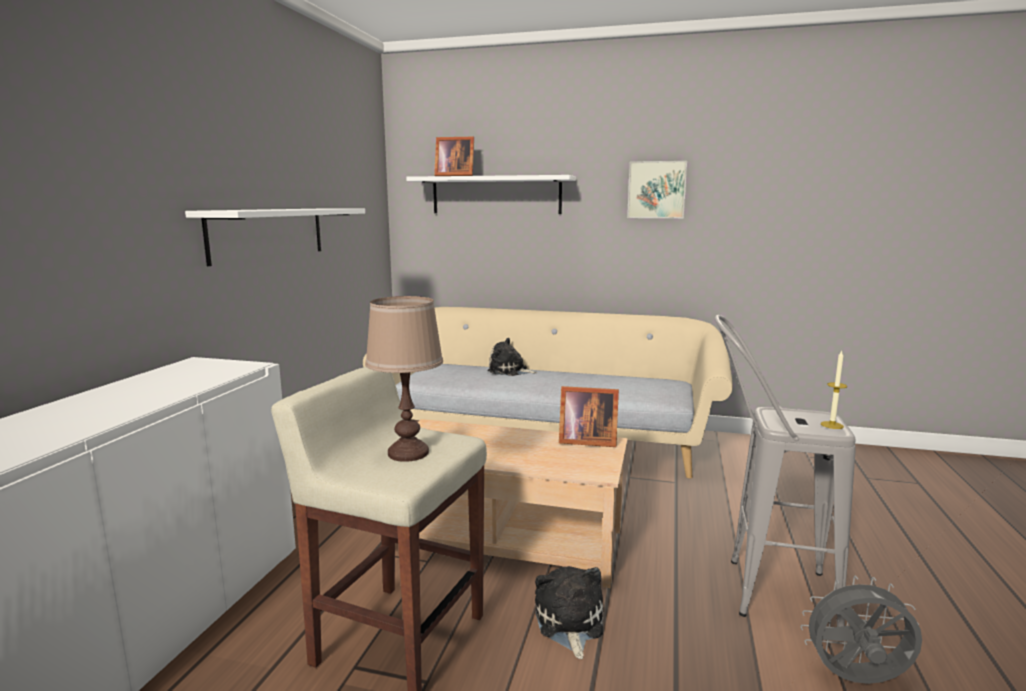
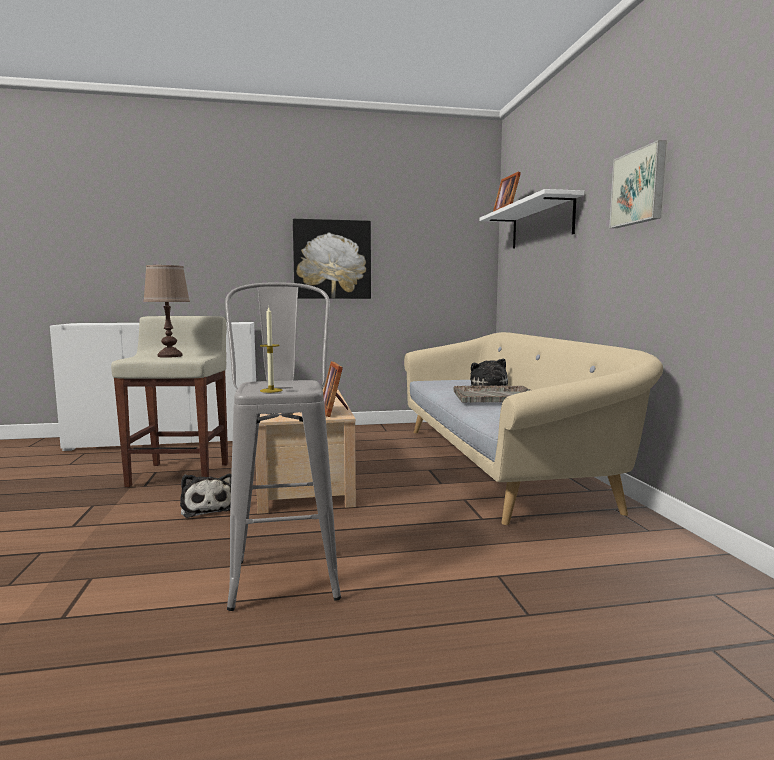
camera: 65 degrees right, 5 degrees down
(269, 233) = (332, 259): white shelf -> picture
(568, 377) = (495, 396): none -> grey tray
(569, 623) = (207, 507): plush toy -> plush toy turned 90 degrees clockwise
(856, 681) = (152, 616): grey fan -> none

